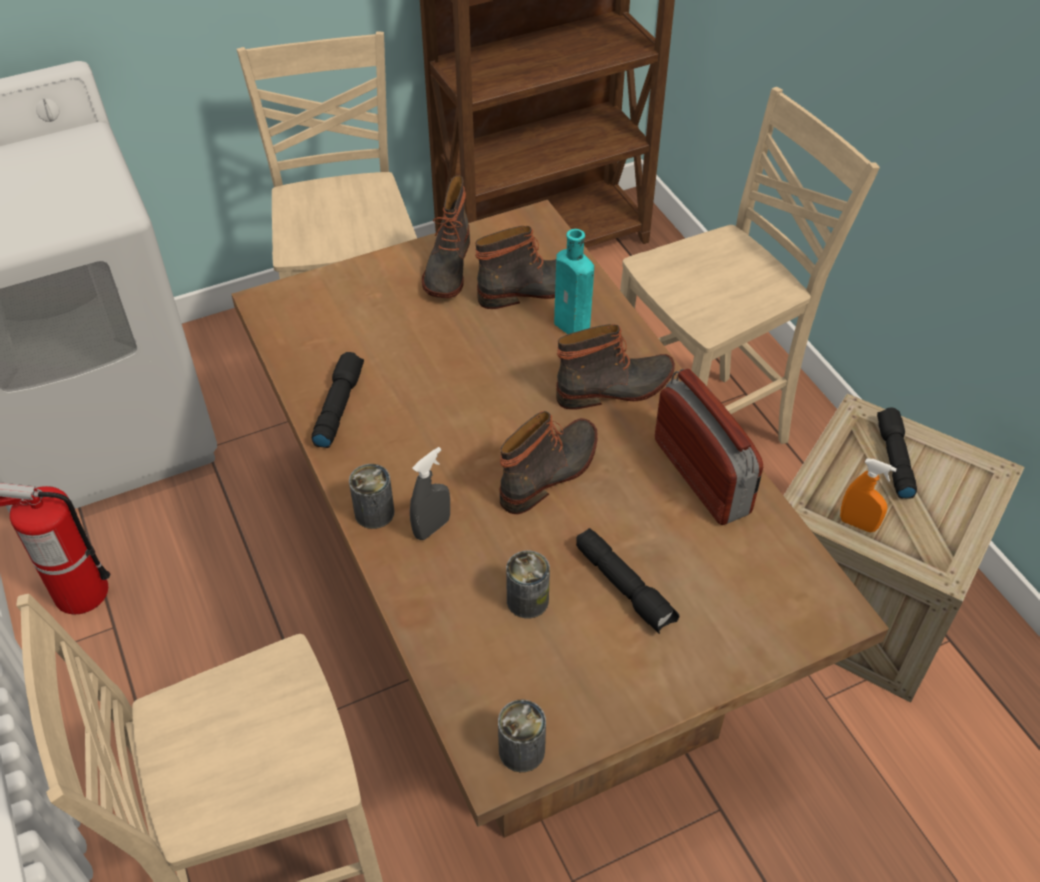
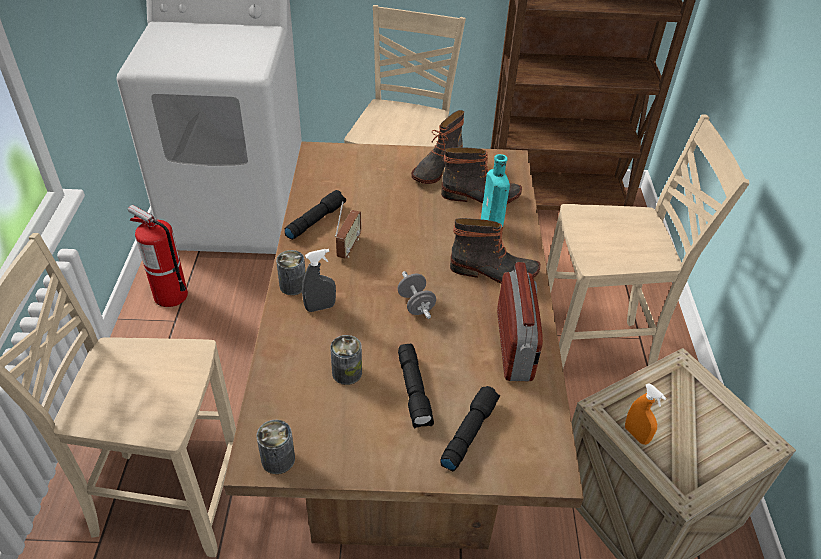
camera: 25 degrees right, 5 degrees down
(410, 428) = (348, 247): none -> radio
(551, 473) = (416, 305): boot -> grey dumbbell
(893, 459) = (691, 403): black flashlight -> black flashlight (468, 432)

